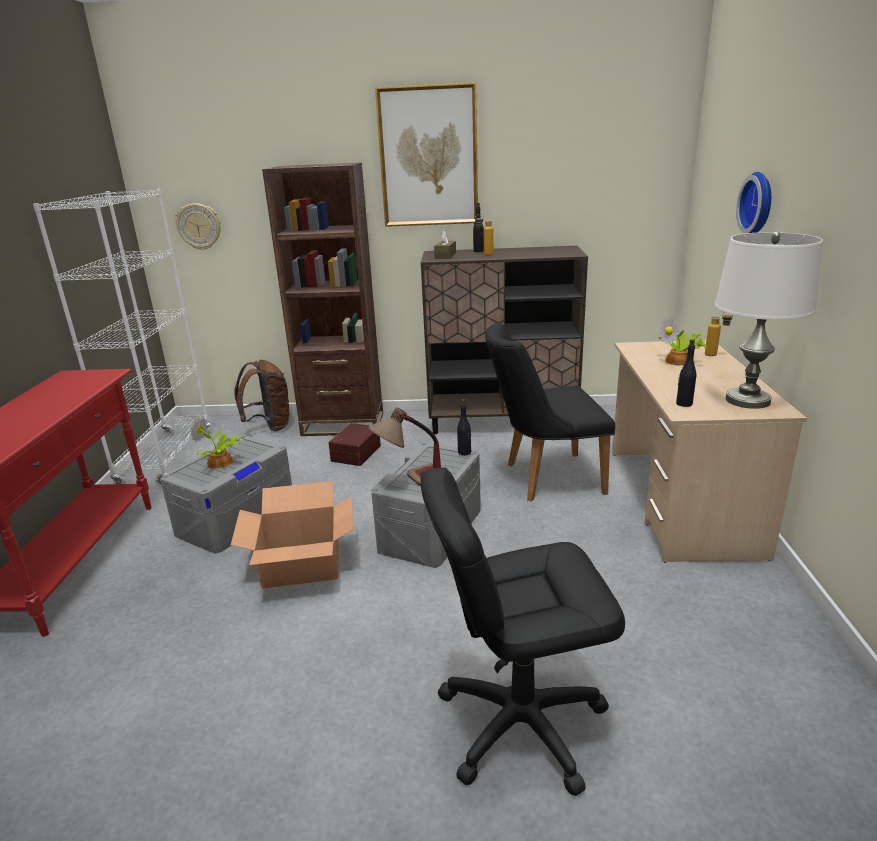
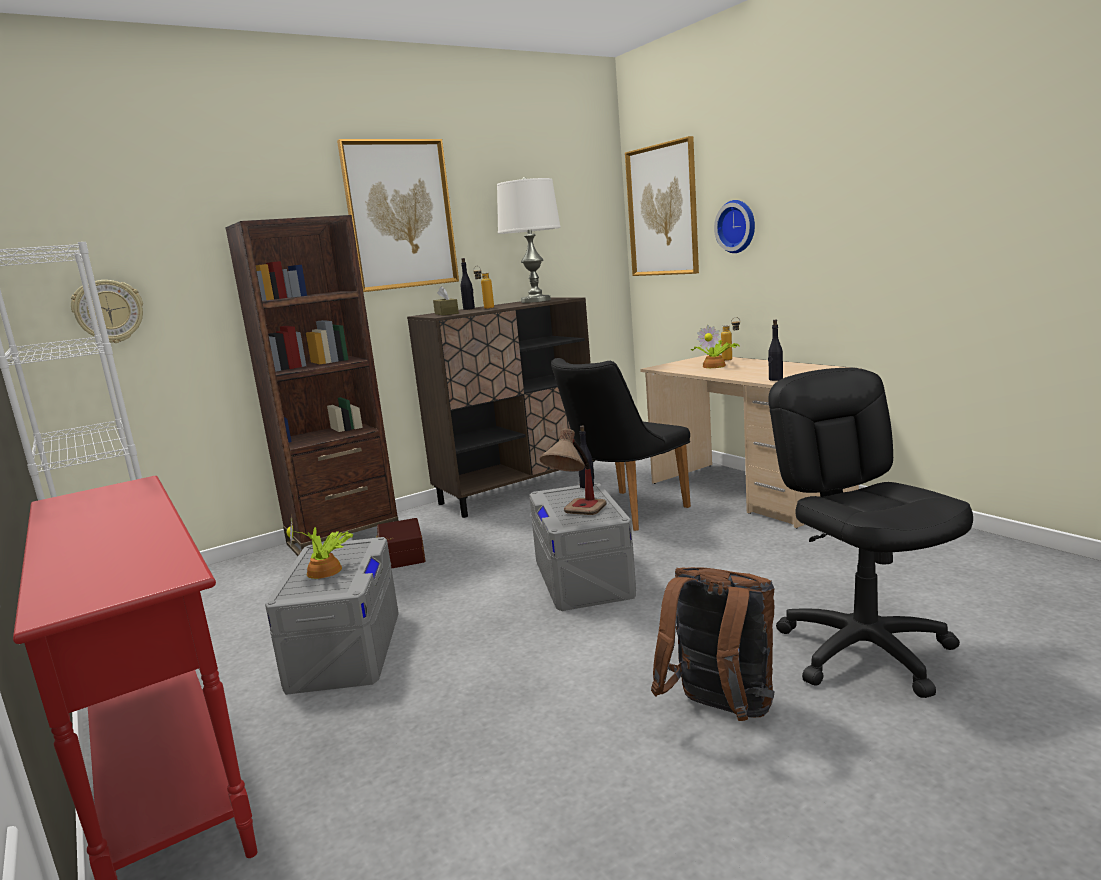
camera: 35 degrees left, 10 degrees down
(269, 426) = (244, 569): brown backpack -> brown backpack (720, 712)
(302, 564) = (496, 649): cardboard box -> none
(520, 722) = (865, 651): black office chair -> black office chair turned 120 degrees clockwise
(716, 165) = (662, 210): none -> picture
(747, 400) = (809, 370): white table lamp -> white table lamp (535, 301)

